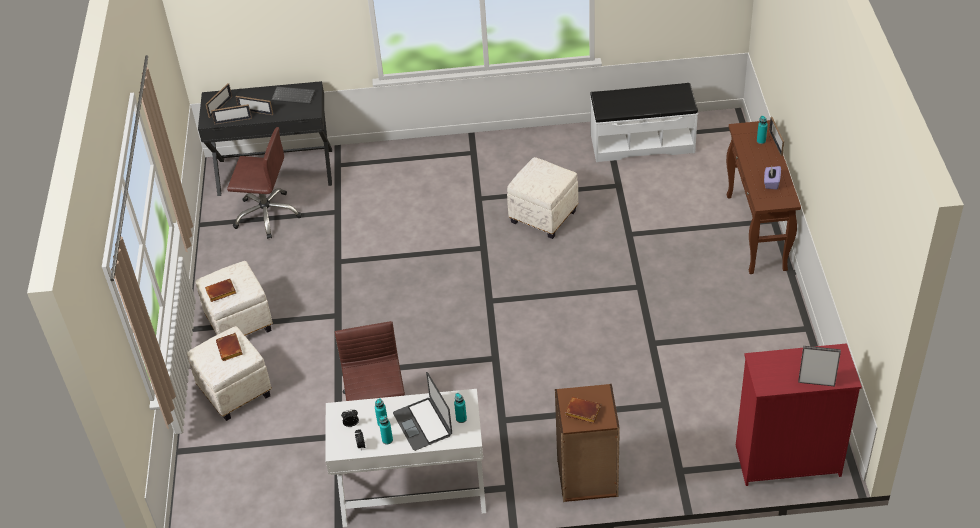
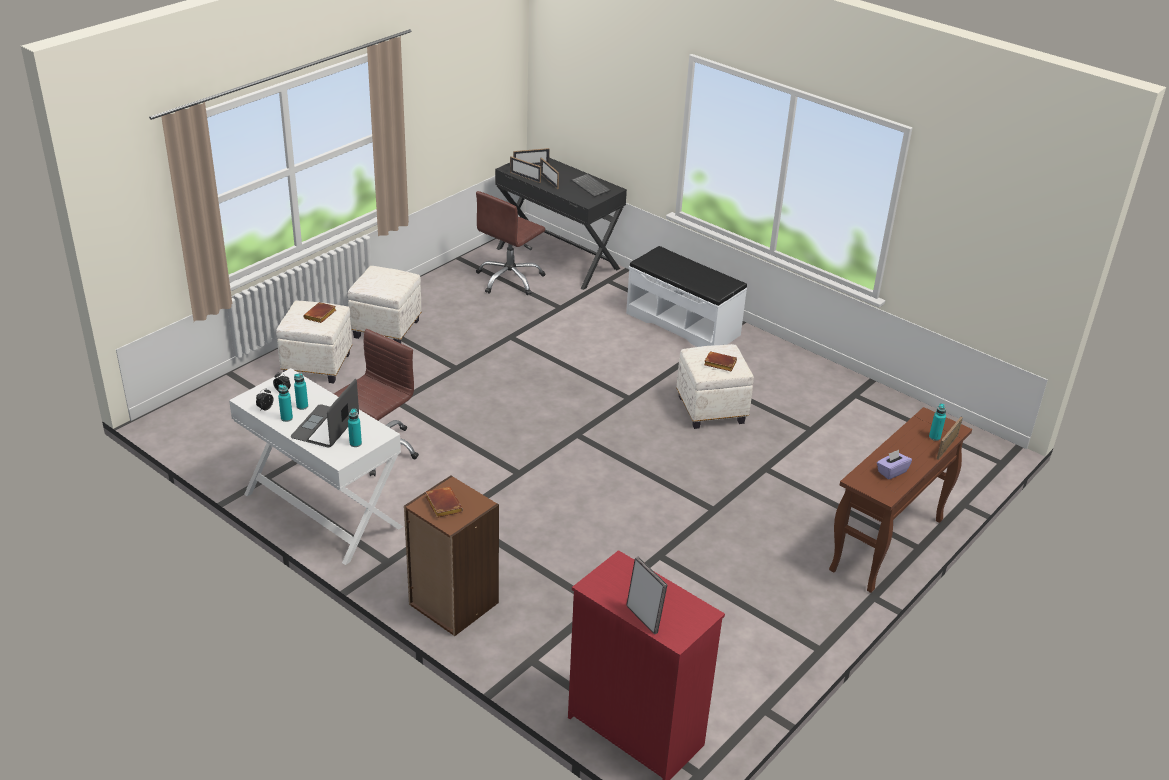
camera: 40 degrees right, 10 degrees down
(220, 293) = (370, 281): brown book -> brown book (719, 364)
(267, 215) = (510, 279): brown office chair -> brown office chair turned 75 degrees clockwise
(642, 142) = (882, 414): white bench -> white bench (683, 324)

